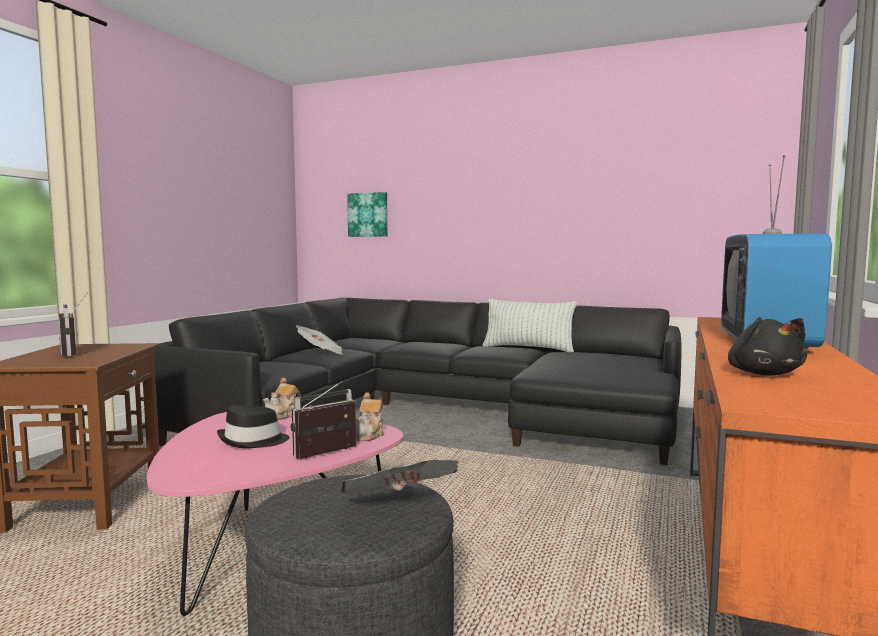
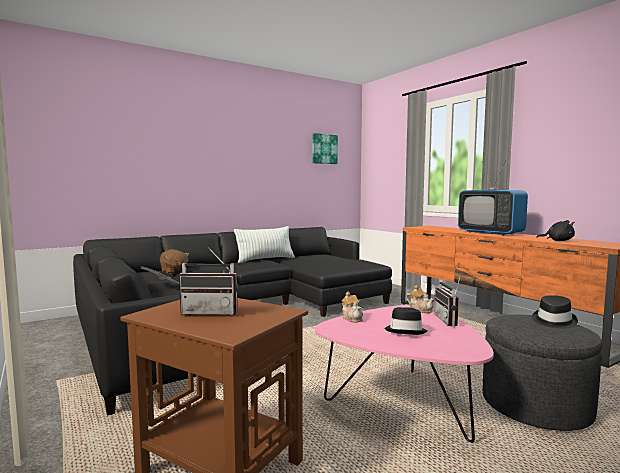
camera: 55 degrees left, 0 degrees up
(368, 215) = (101, 163): picture -> picture (324, 149)
(396, 343) = (174, 271): none -> brown plush toy
(397, 512) = (553, 321): newspaper -> black hat

